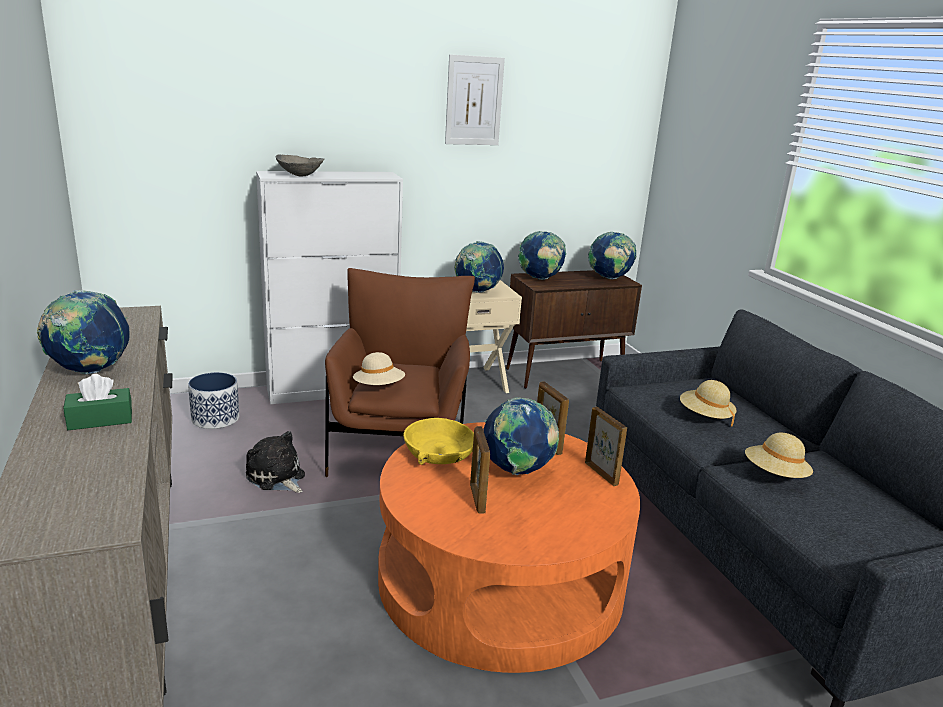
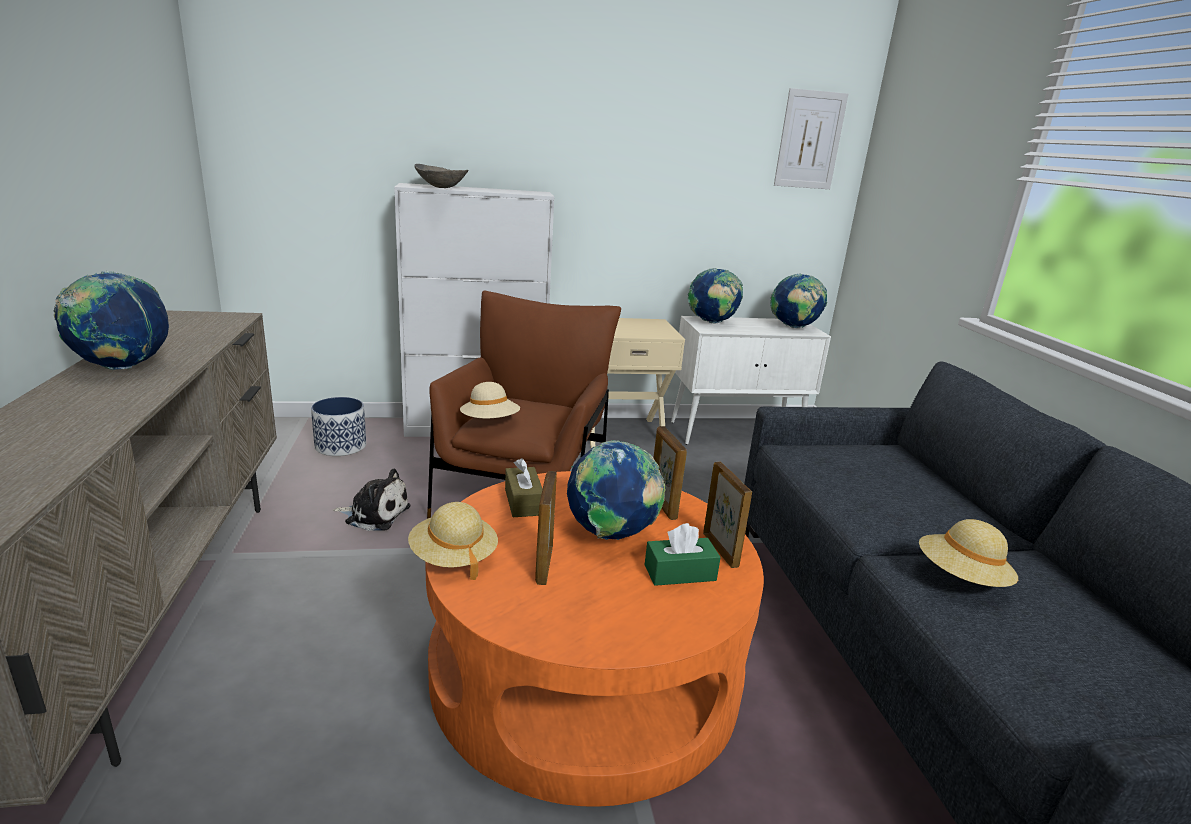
camera: 10 degrees right, 0 degrees up
(100, 420) = (79, 418): green tissue box -> green tissue box (680, 573)
(277, 477) = (374, 514): plush toy -> plush toy turned 135 degrees clockwise
(439, 452) = (523, 502): yellow bowl -> brown tissue box
(474, 101) = (645, 115): picture -> picture (809, 140)
(477, 291) = (636, 331): globe -> none
(565, 374) = (737, 433): brown cabinet -> white cabinet
(705, 416) = (876, 490): beige hat -> beige hat (453, 557)

